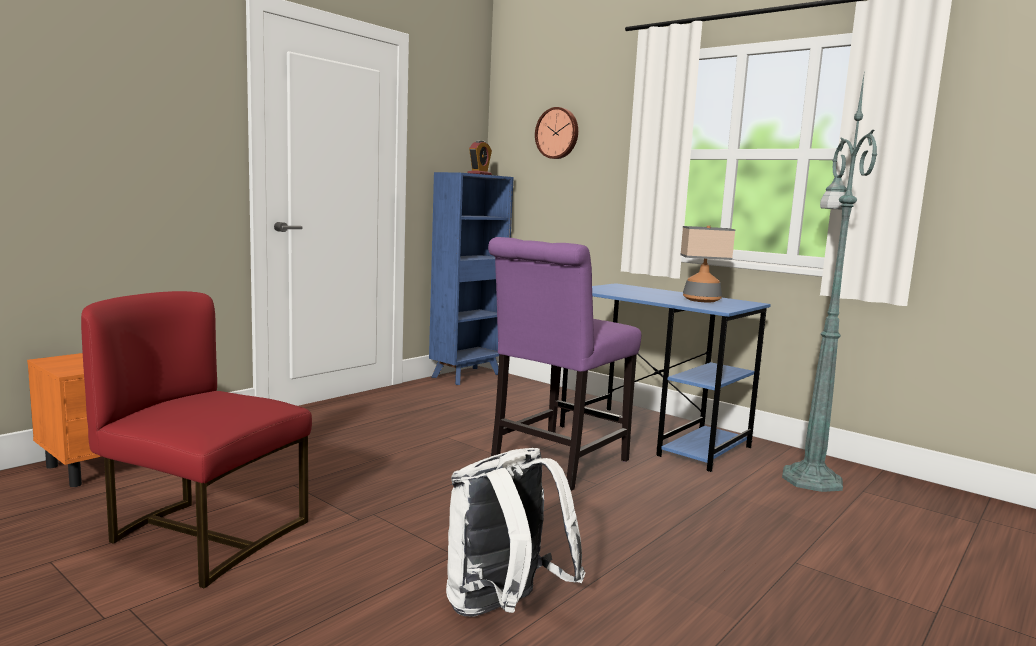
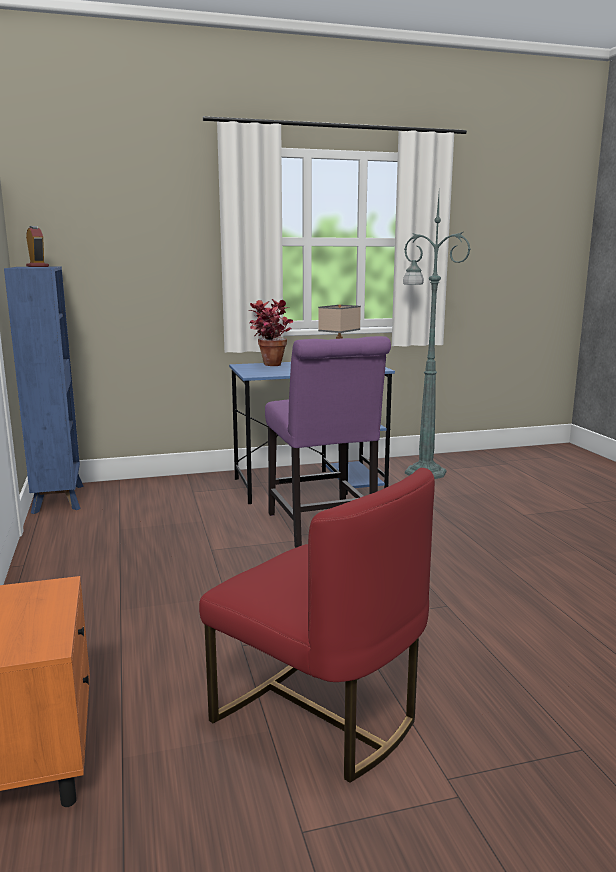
camera: 55 degrees left, 5 degrees up
(203, 536) = (320, 715): red chair -> red chair turned 105 degrees counterclockwise
(503, 609) = (534, 609): white backpack -> none
(558, 133) = (116, 218): wall clock -> none
(635, 289) = (270, 366): none -> potted plant

